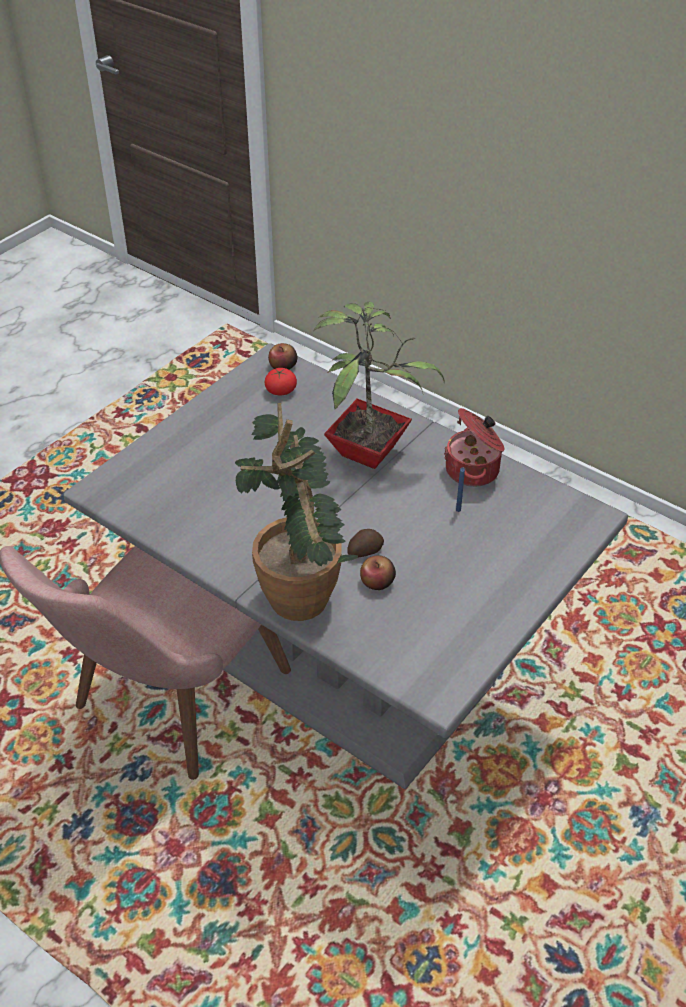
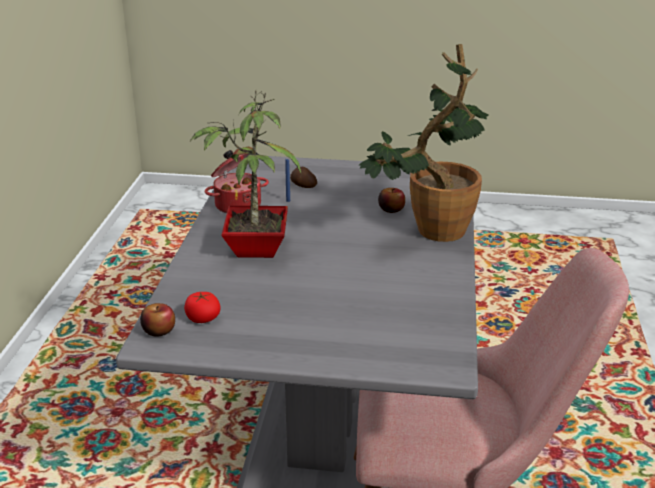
camera: 120 degrees left, 15 degrees down
(364, 550) = (368, 221): potato -> potato (303, 186)

